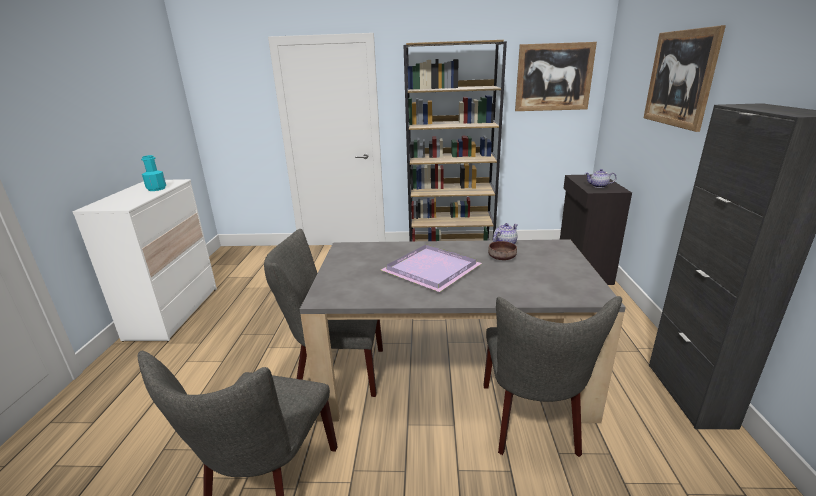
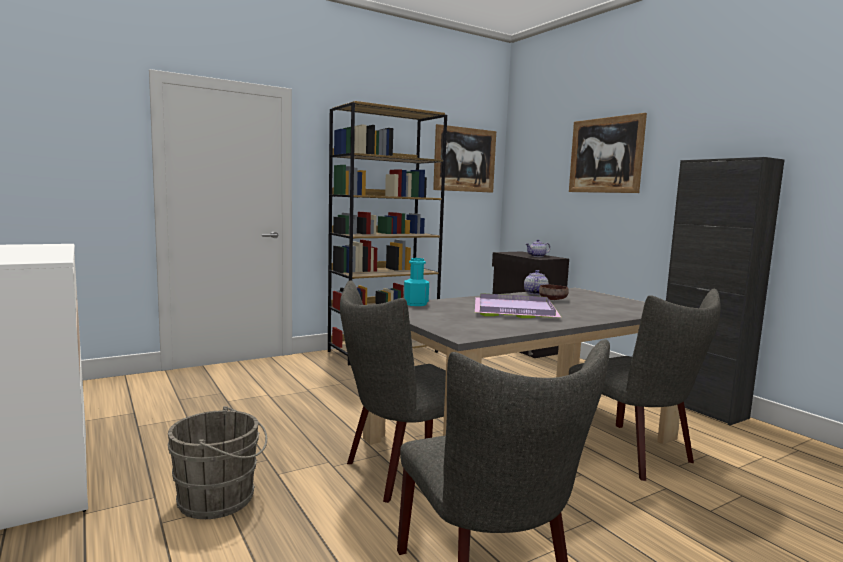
camera: 35 degrees left, 15 degrees down
(156, 189) = (45, 249): turquoise bottle -> turquoise bottle (415, 304)
(224, 356) = (221, 499): none -> grey bucket

